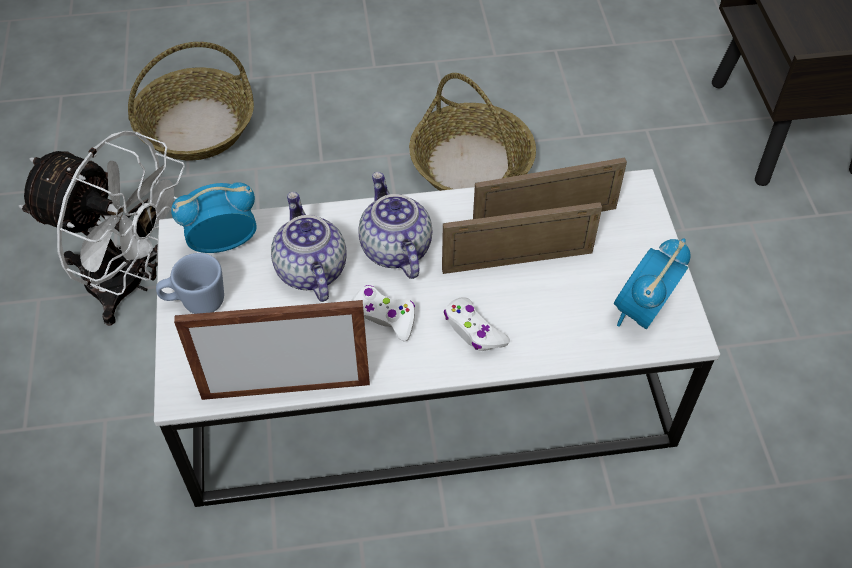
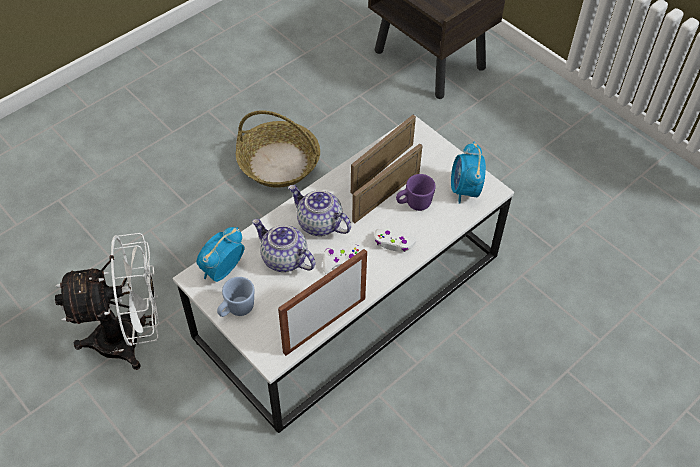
camera: 35 degrees left, 0 degrees up
(197, 127) = (89, 223): basket -> none
(549, 291) = (414, 204): none -> purple mug

